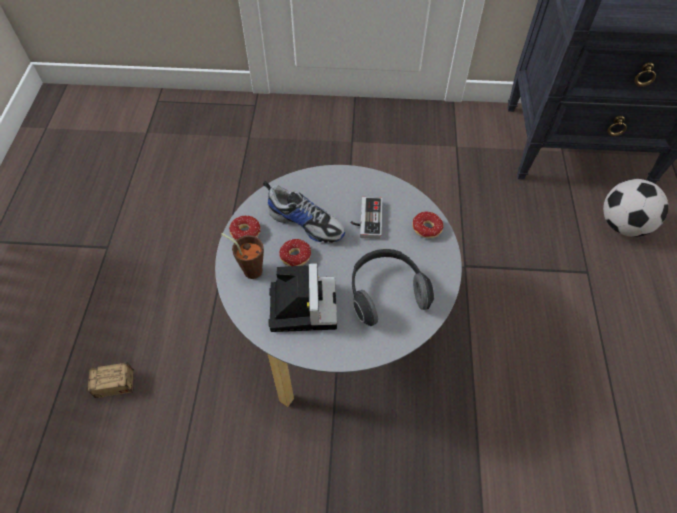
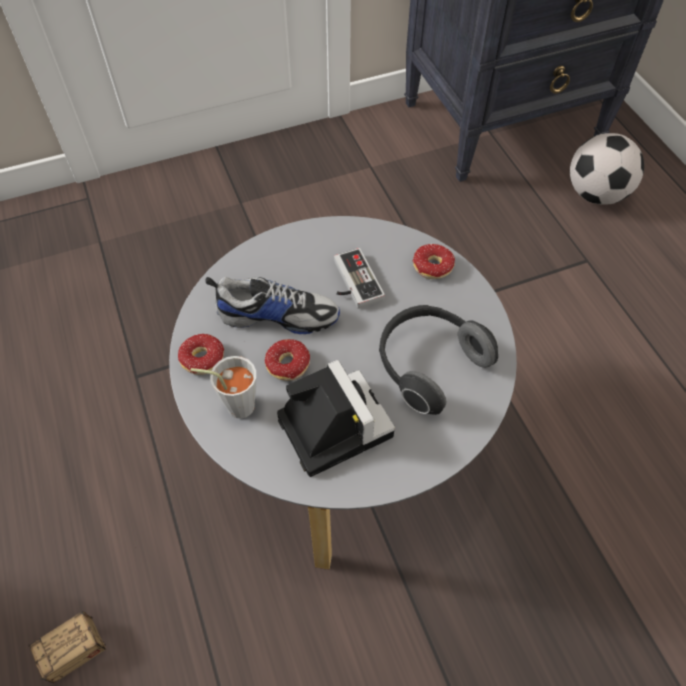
camera: 25 degrees left, 0 degrees up
(249, 269) = (234, 405): brown cup -> grey cup

